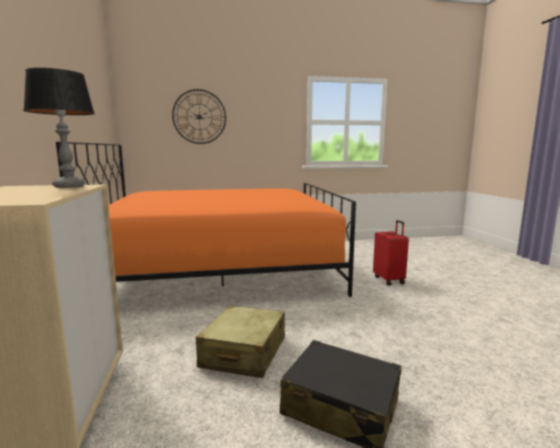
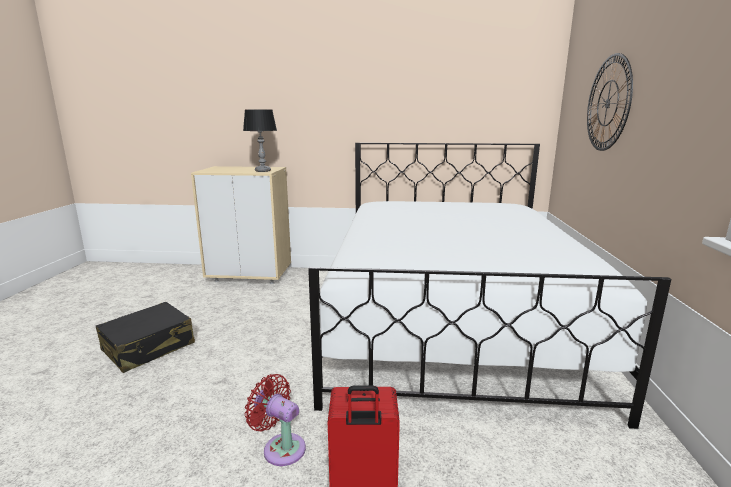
camera: 105 degrees right, 5 degrees up
(220, 271) = (450, 322): orange bed -> white bed
(244, 353) = (249, 322): beige suitcase -> none
(388, 299) = (281, 447): none -> red fan

